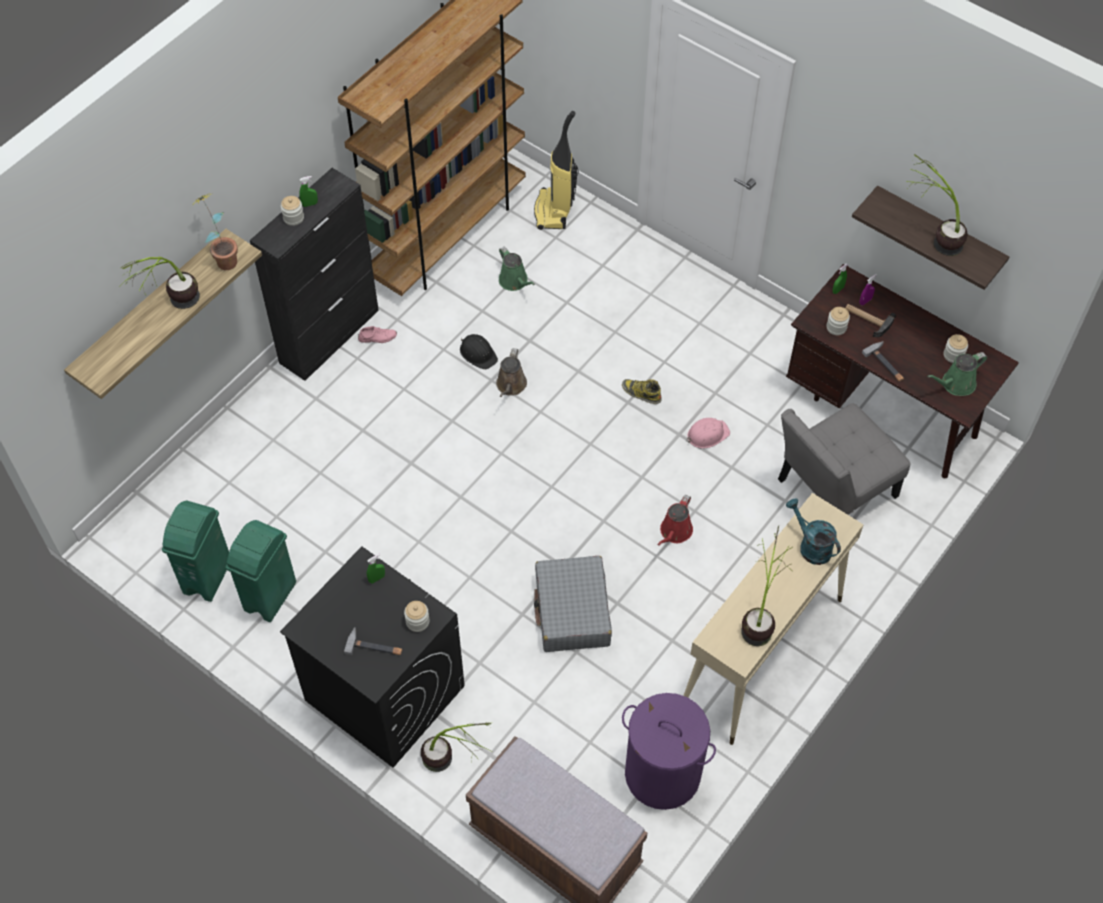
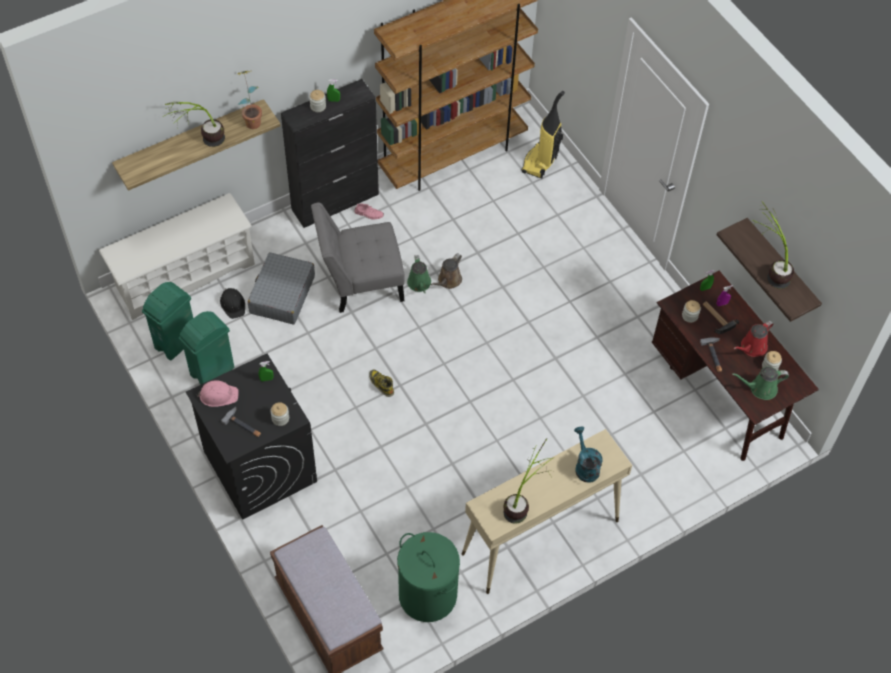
camera: 20 degrees right, 0 degrees up
(180, 489) = (184, 275): none -> white shoe rack
(455, 761) = (286, 531): potted plant -> none
(478, 353) = (435, 249): black hard hat -> black hard hat (233, 304)
(515, 281) = (487, 205): green watering can -> green watering can (419, 284)
(572, 611) = (417, 457): grey suitcase -> grey suitcase (282, 295)
(641, 393) = (541, 318): boot -> boot (381, 384)
(662, 774) = (427, 595): purple laundry basket -> green laundry basket
(674, 532) = (518, 428): red watering can -> red watering can (751, 347)
(707, 434) = (576, 365): pink hard hat -> pink hard hat (218, 395)
(831, 491) = (650, 439): grey chair -> grey chair (360, 282)

